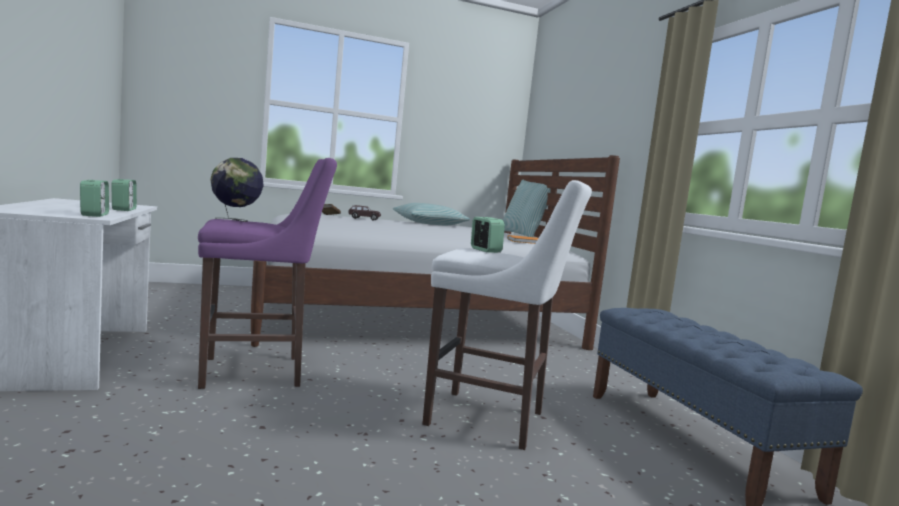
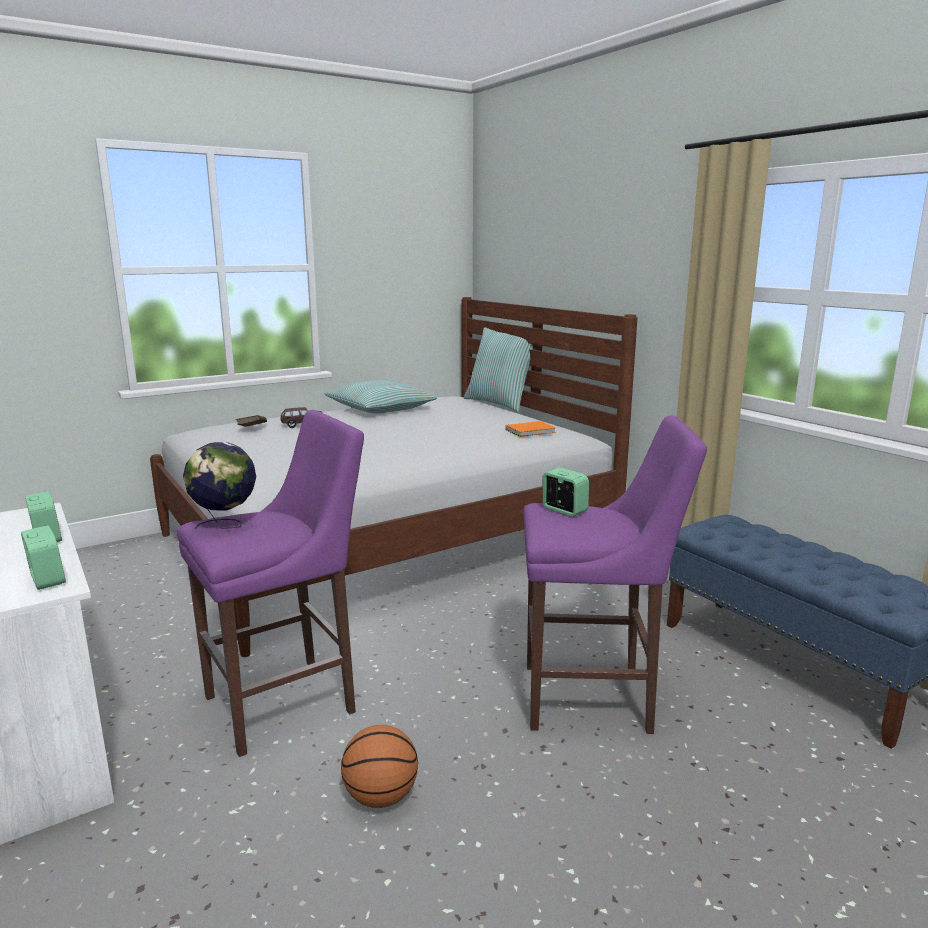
camera: 15 degrees left, 10 degrees up
(272, 430) = (380, 797): none -> basketball
(491, 420) = (594, 698): white stool -> purple stool

